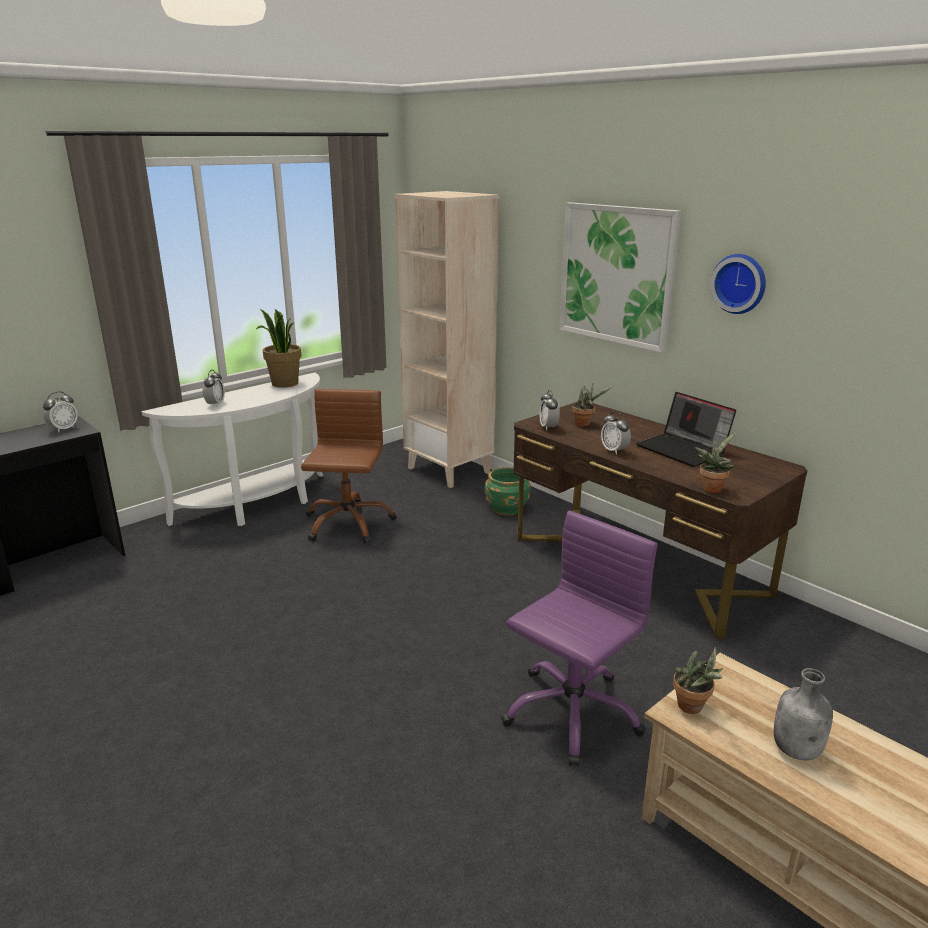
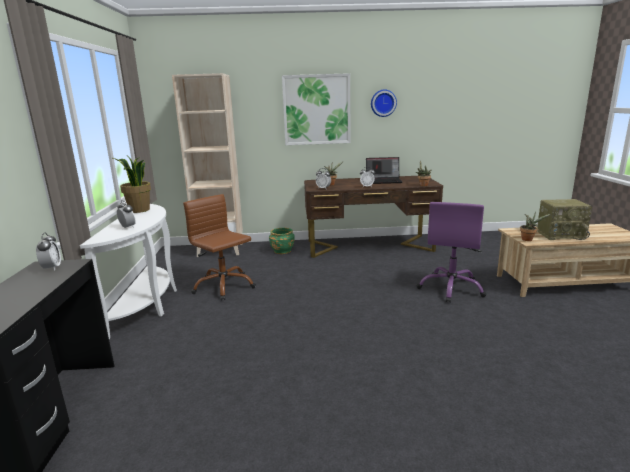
camera: 50 degrees left, 5 degrees down
(571, 713) = (451, 288): purple office chair -> purple office chair turned 150 degrees counterclockwise
(797, 750) = (561, 235): grey bottle -> radio

